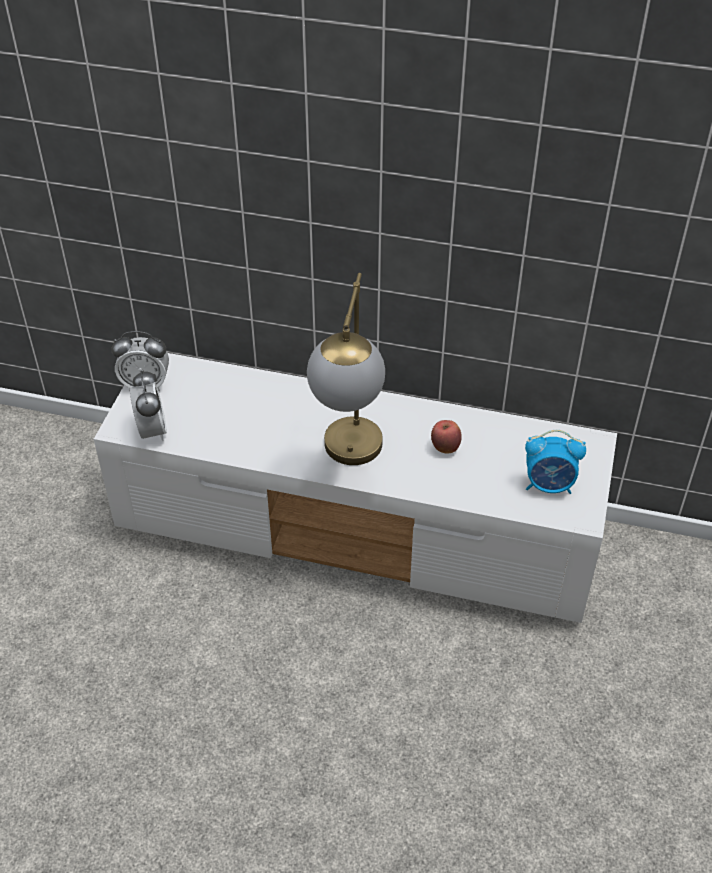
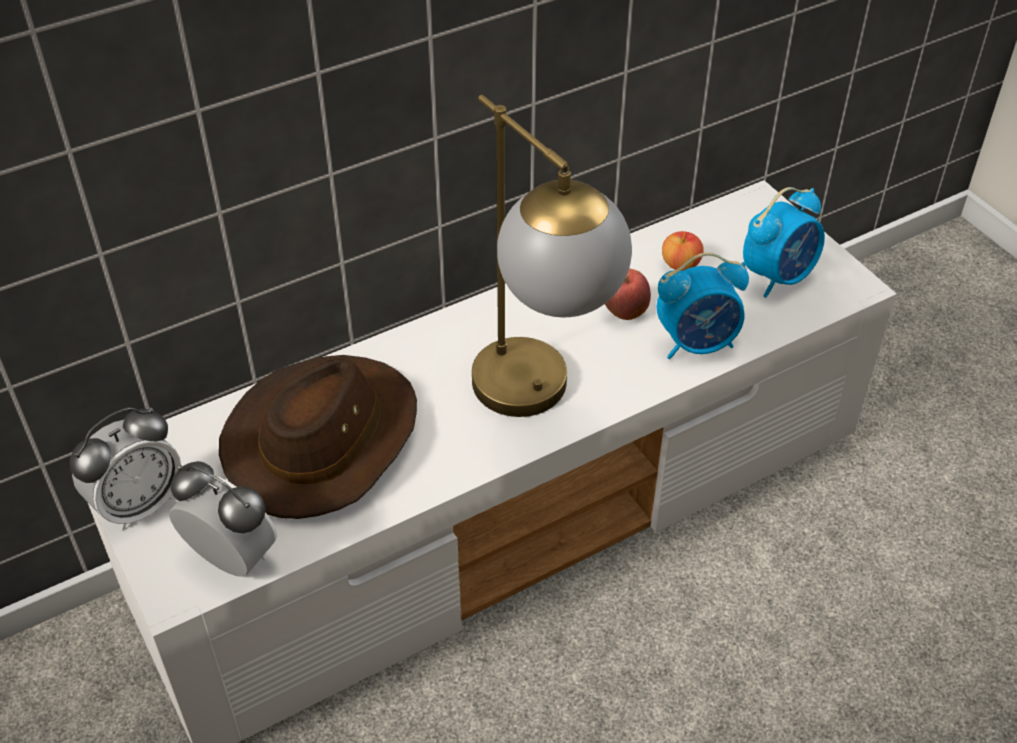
camera: 45 degrees left, 0 degrees up
(242, 409) = (323, 439): none -> brown hat
(459, 486) = (697, 343): none -> alarm clock
(506, 444) = (680, 264): none -> apple

